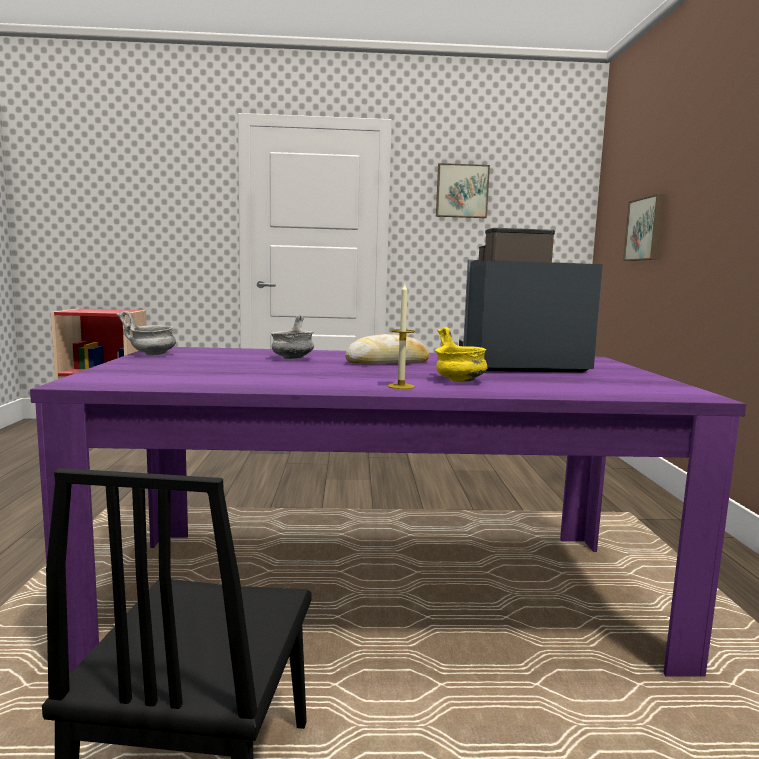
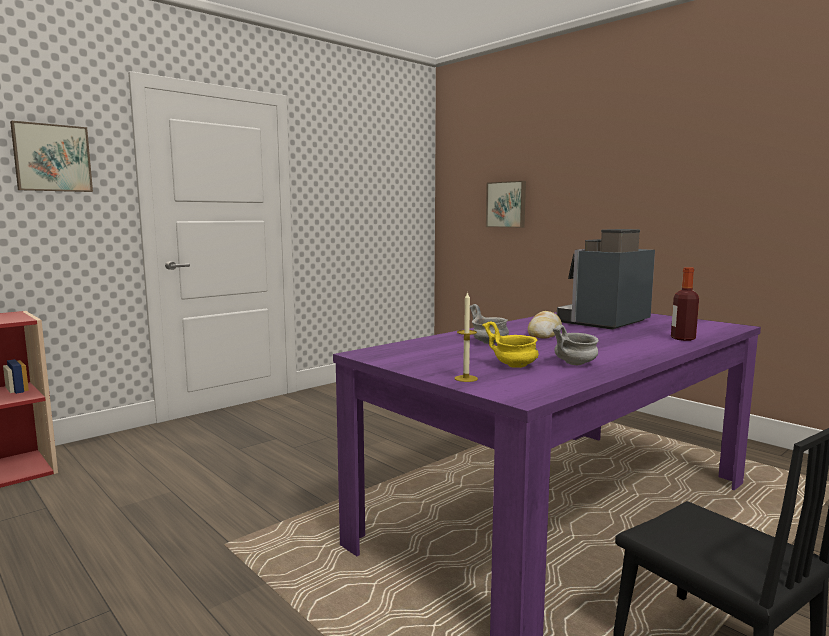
camera: 40 degrees left, 0 degrees up
(151, 354) = (394, 361): grey bowl -> grey bowl (574, 364)
(401, 386) = (645, 350): candle -> candle (466, 378)
(458, 381) = (641, 339): yellow bowl -> yellow bowl (514, 366)
(462, 191) = (346, 166): picture -> picture (52, 158)
(518, 389) = (683, 338): none -> bottle

